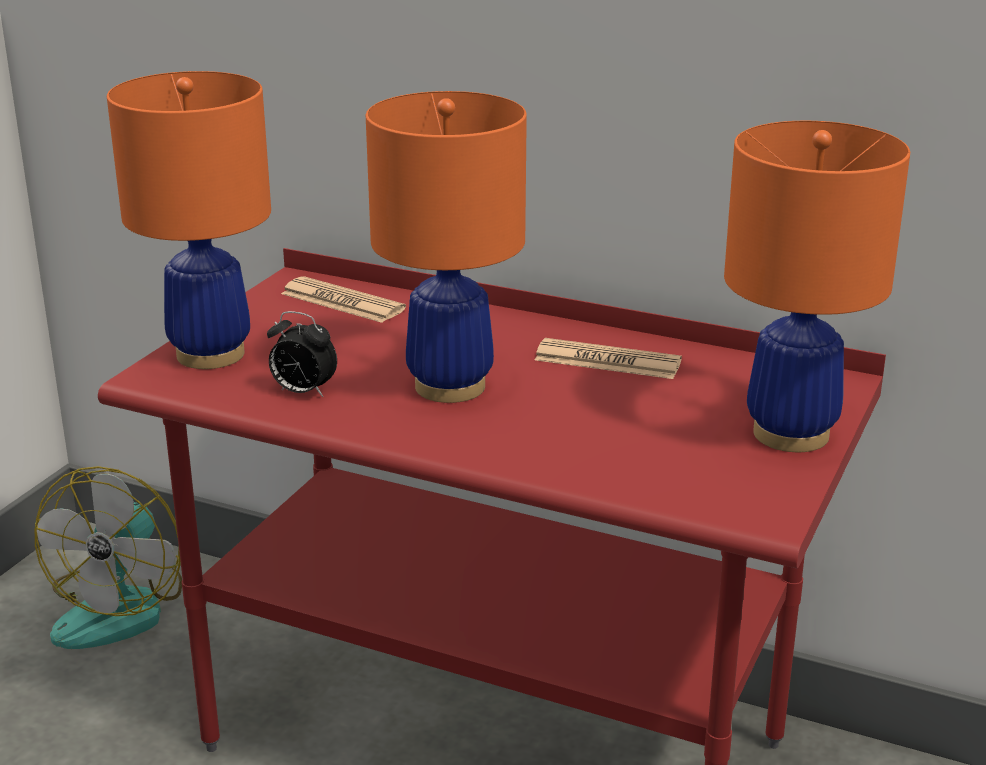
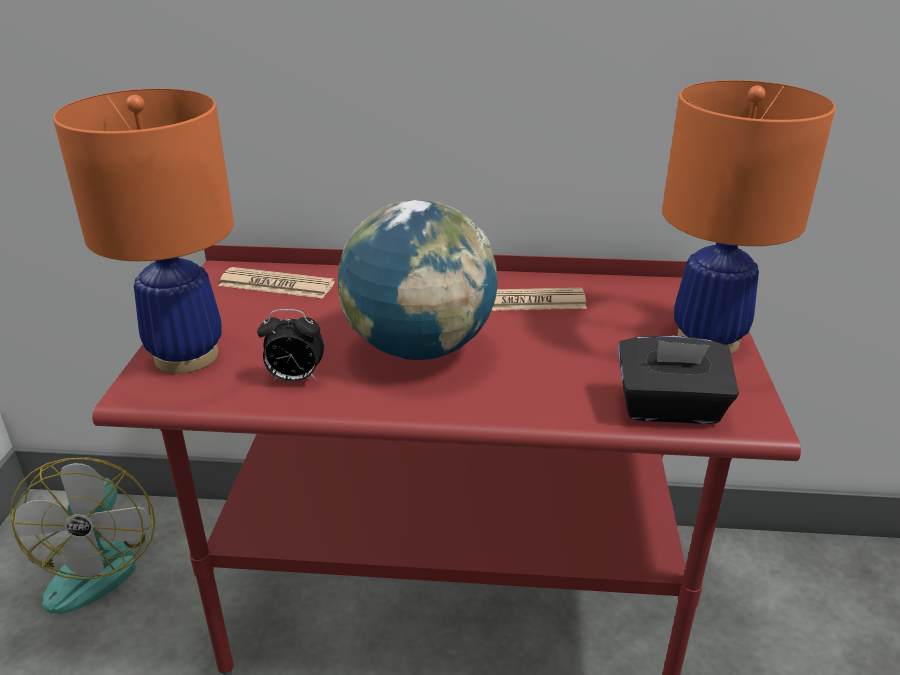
camera: 20 degrees left, 5 degrees up
(450, 387) = (419, 348): orange table lamp -> globe
(679, 488) = (670, 408): none -> black tissue box

